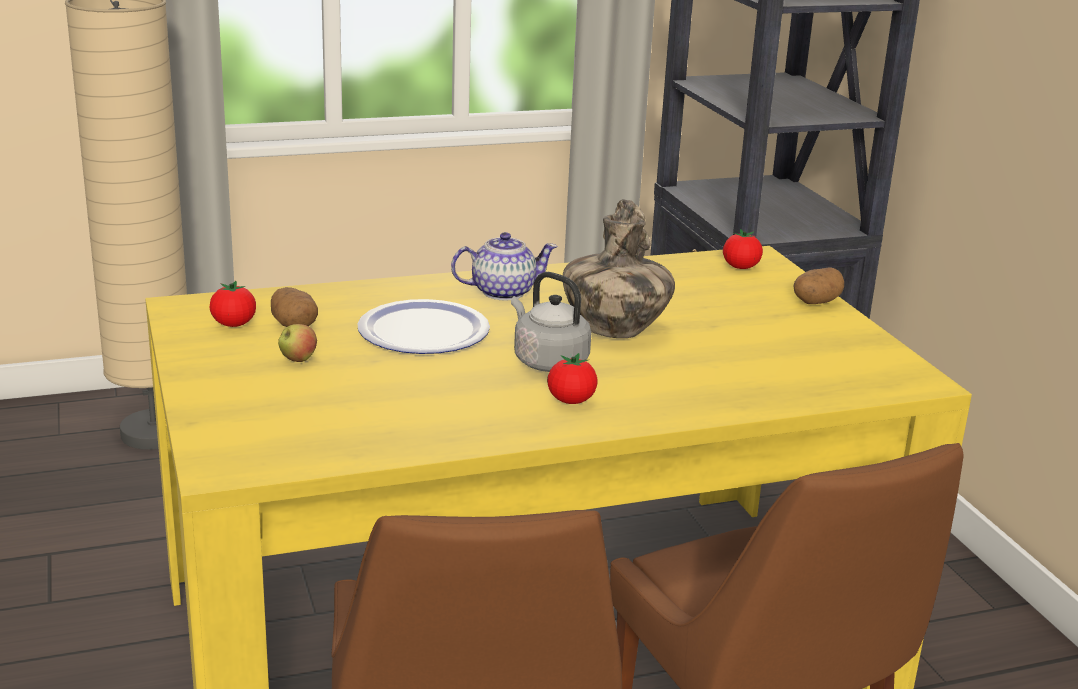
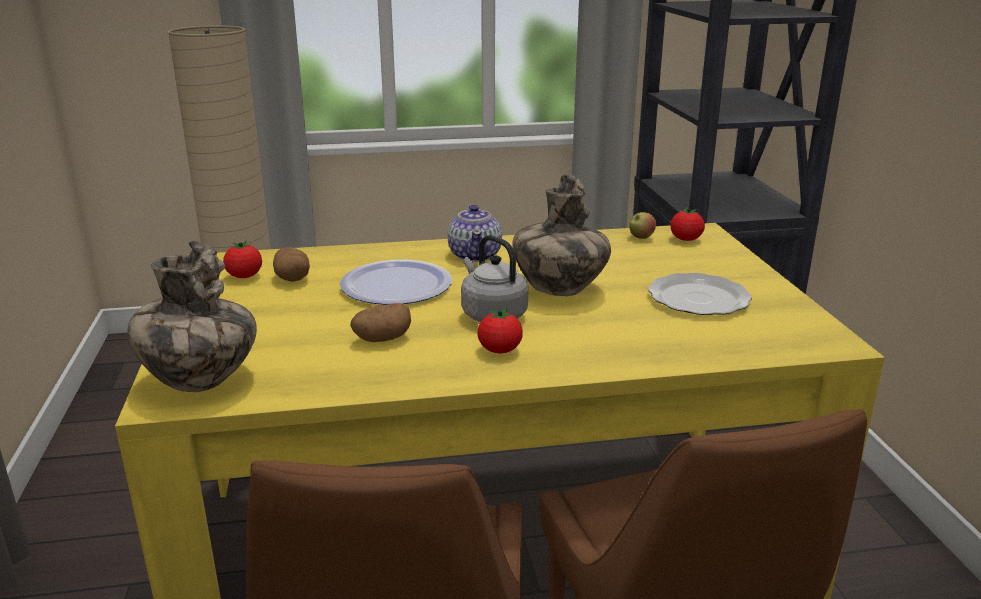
camera: 10 degrees right, 0 degrees up
(250, 446) = (200, 381): none -> vase
(298, 360) = (281, 307): apple -> apple (641, 238)
(502, 292) = (475, 255): teapot -> teapot turned 90 degrees clockwise
(770, 336) = (698, 298): none -> plate
(815, 302) = (746, 269): potato -> potato (382, 339)

